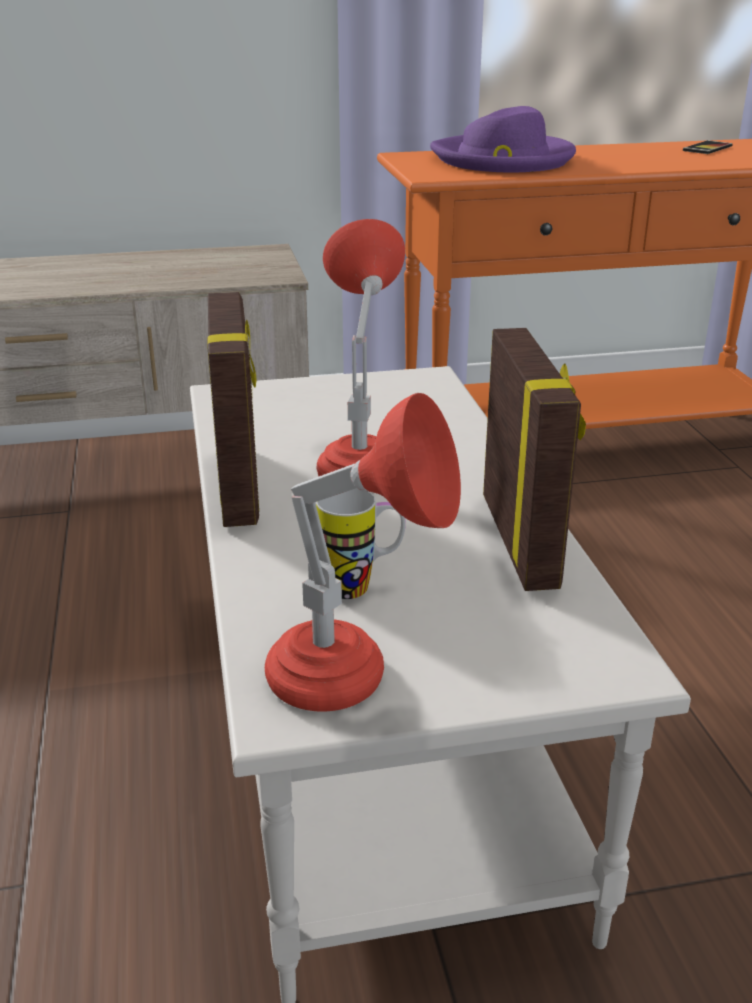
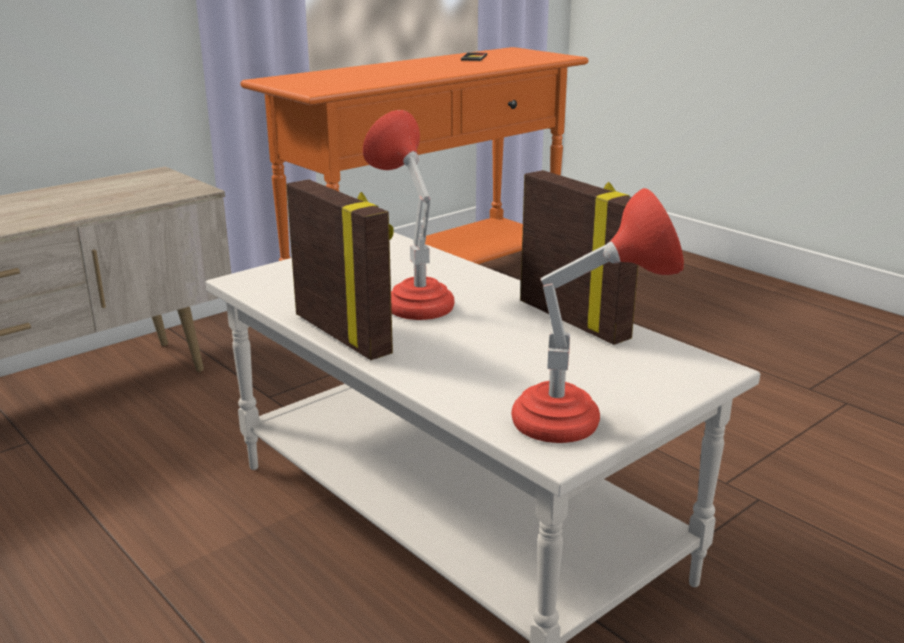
camera: 30 degrees left, 5 degrees down
(361, 587) = (511, 370): mug -> none
(503, 160) = (349, 76): purple hat -> none

